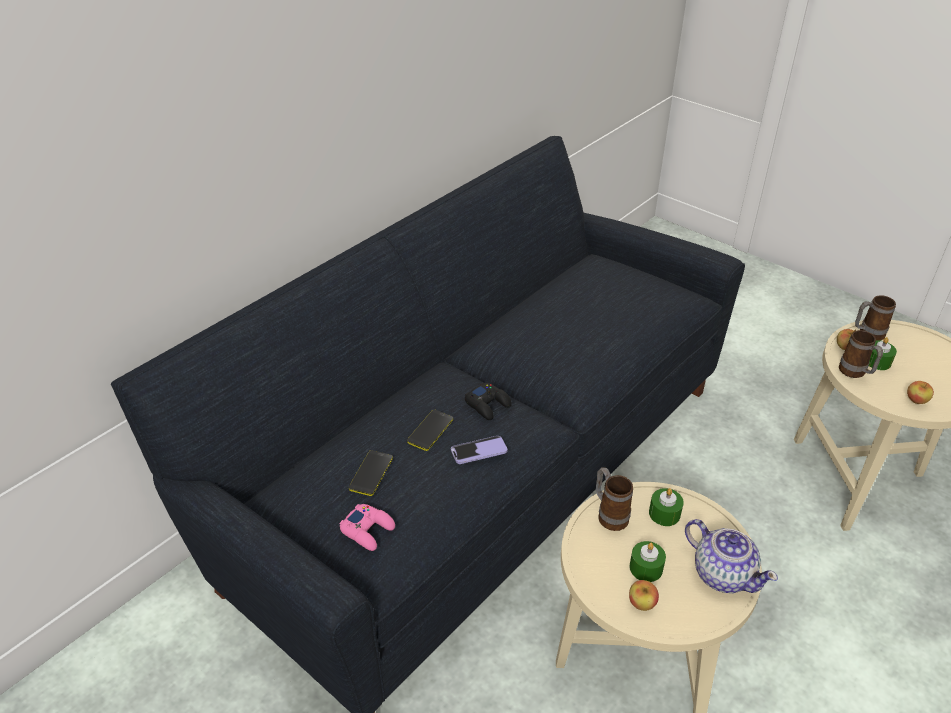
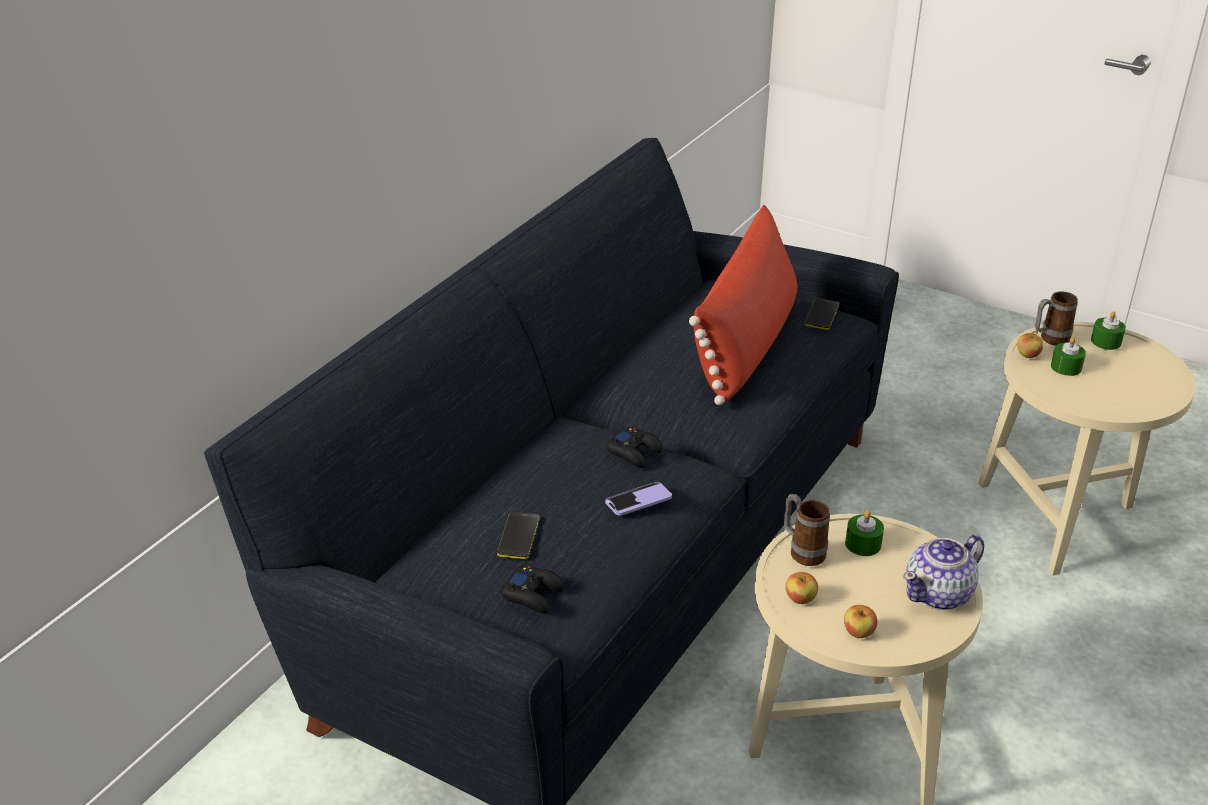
camera: 10 degrees left, 5 degrees down
(368, 530) = (533, 594): pink game controller -> black game controller
(430, 430) = (575, 485): phone -> phone (822, 314)
(604, 315) = (746, 344): none -> red pillow
(646, 568) = (855, 598): green candle -> green candle (1106, 341)
(722, 574) = (939, 594): teapot -> teapot turned 105 degrees clockwise
(855, 373) = (1044, 381): mug -> none
(916, 400) = (1115, 403): apple -> apple (800, 599)

